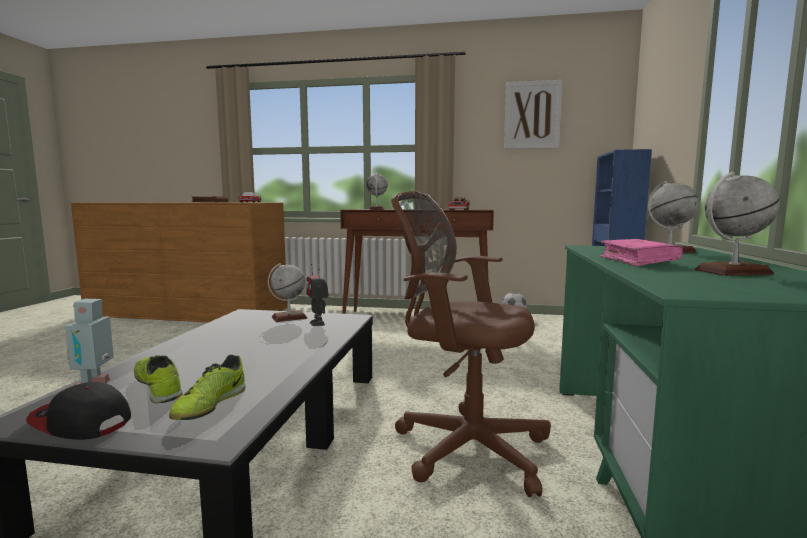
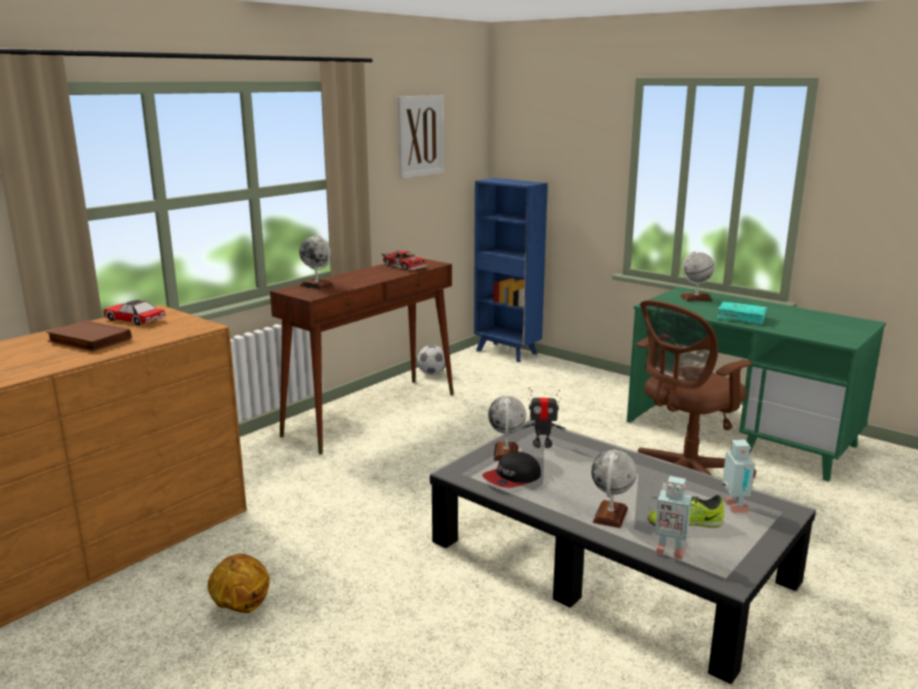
camera: 60 degrees left, 10 degrees up
(80, 421) = (742, 553): cap -> cap (512, 478)
(146, 346) = (241, 607): none -> basketball
(210, 406) = (733, 507): shoe -> toy robot
(637, 261) = (741, 318): pink book -> turquoise book
(732, 272) = (792, 317): globe -> globe (610, 515)

